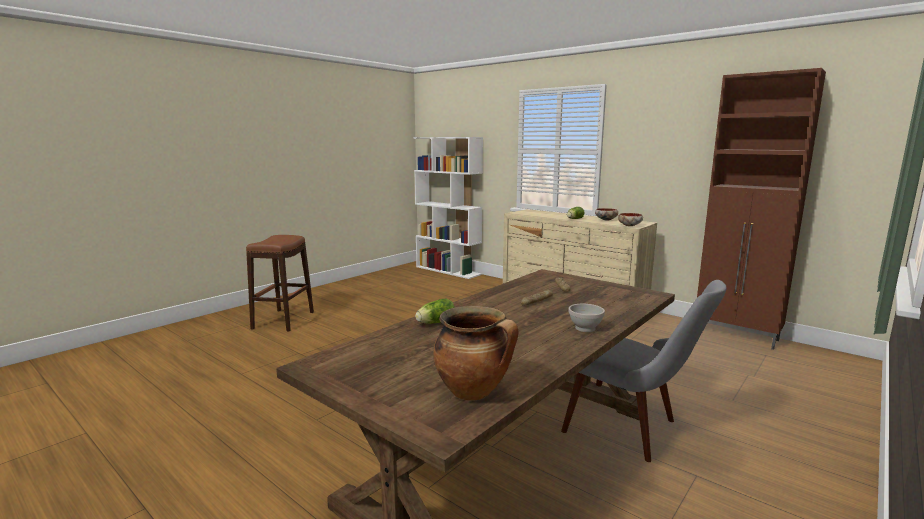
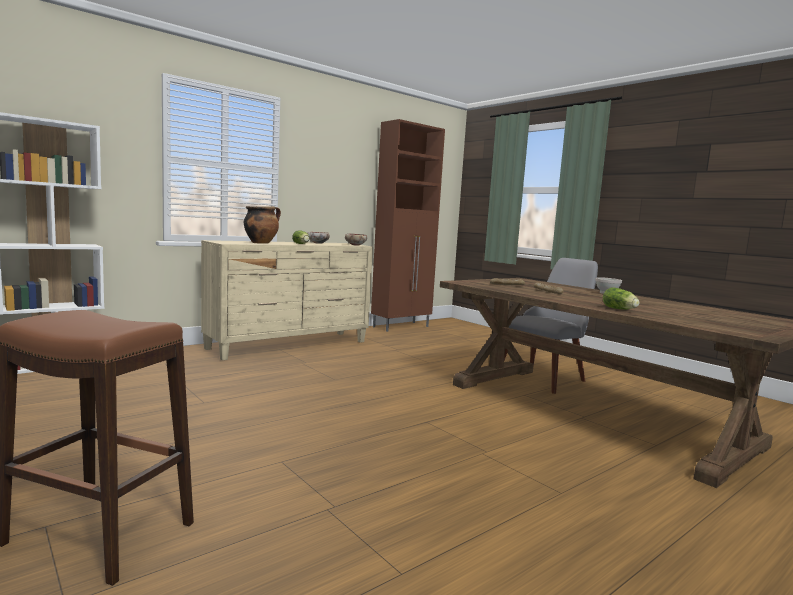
camera: 80 degrees left, 5 degrees down
(474, 392) = (744, 315): cooking pot -> cooking pot (261, 243)

